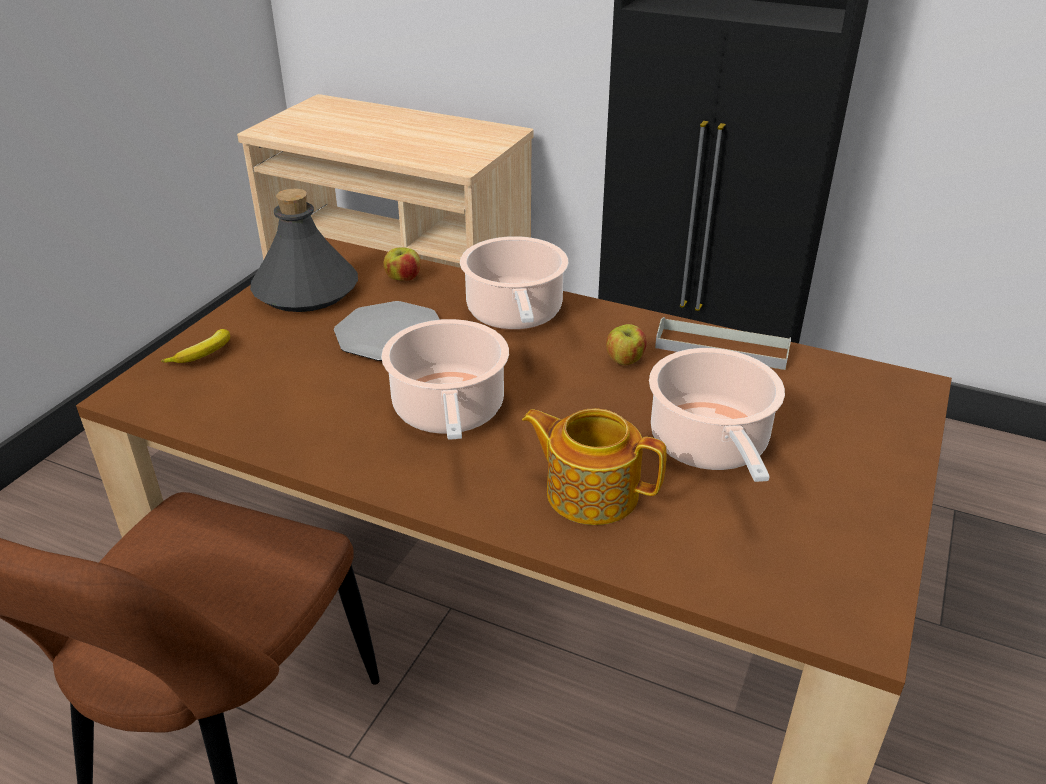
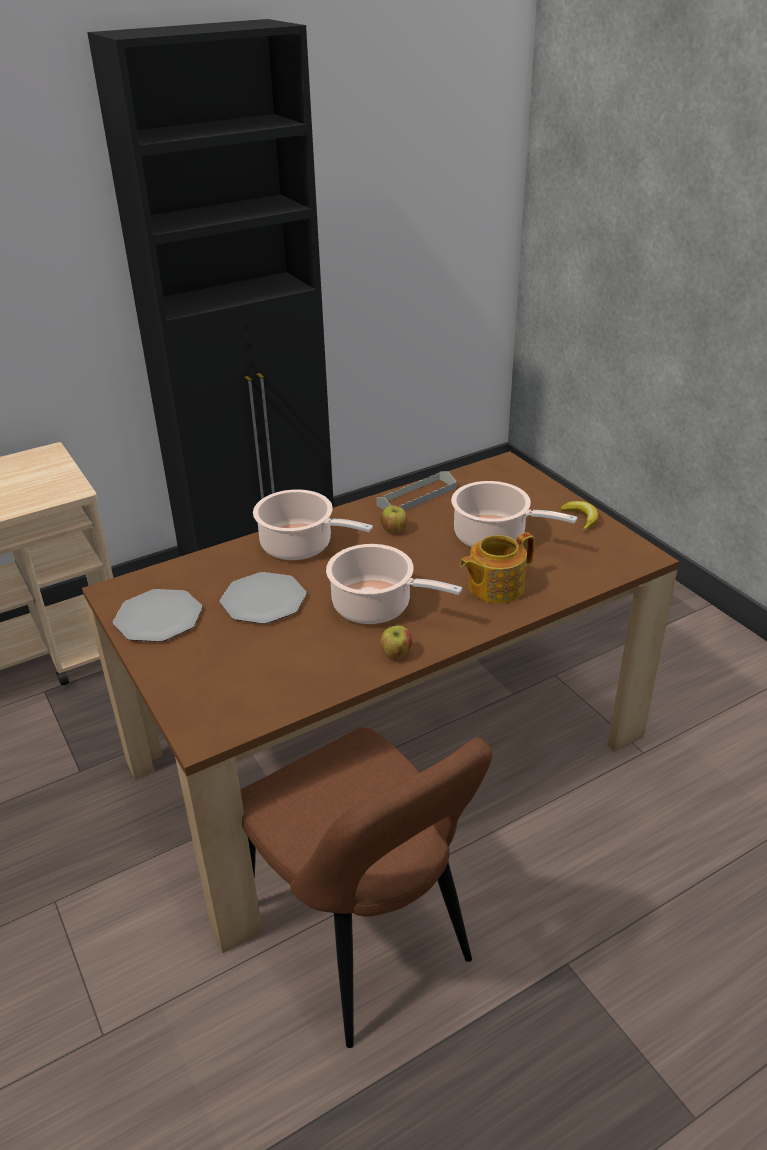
camera: 55 degrees left, 0 degrees up
(204, 354) = (189, 688): banana -> banana (581, 519)
(306, 290) = (158, 617): grey bottle -> plate
(403, 279) = (200, 572): apple -> apple (396, 654)

